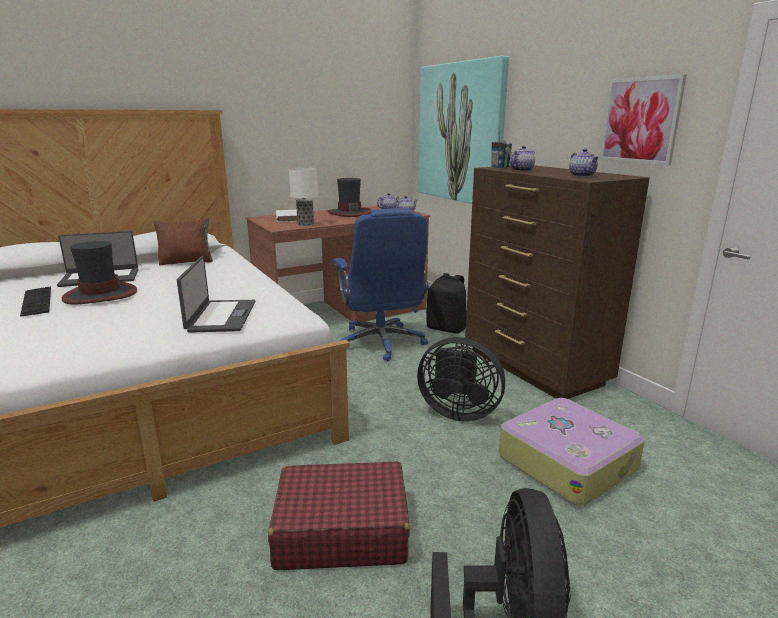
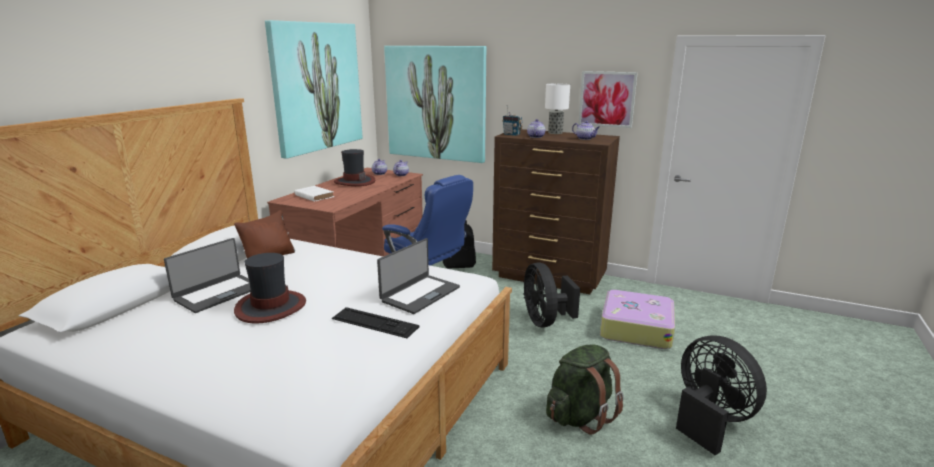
camera: 35 degrees left, 0 degrees up
(36, 301) = (217, 331): keyboard -> keyboard (375, 322)
(220, 316) = (419, 294): laptop -> laptop turned 75 degrees clockwise
(305, 224) = (345, 199): table lamp -> table lamp (555, 133)
(326, 108) = (316, 87): none -> picture
(341, 530) = (580, 416): red suitcase -> green backpack
(458, 412) = (545, 321): black fan -> black fan turned 90 degrees clockwise

